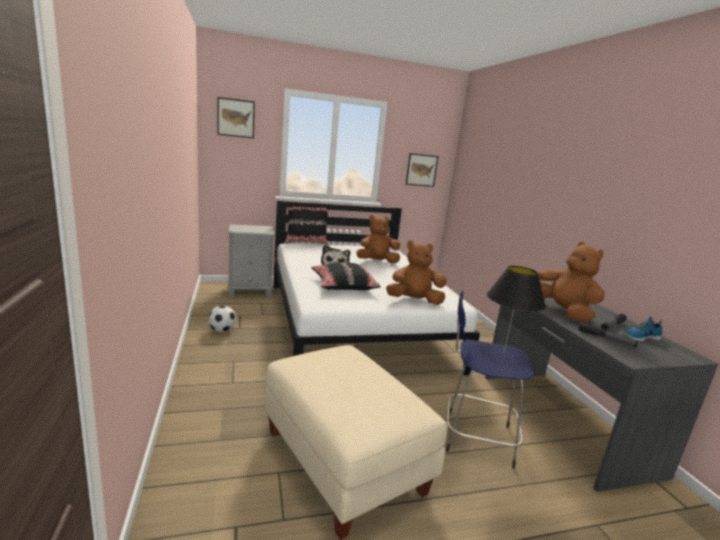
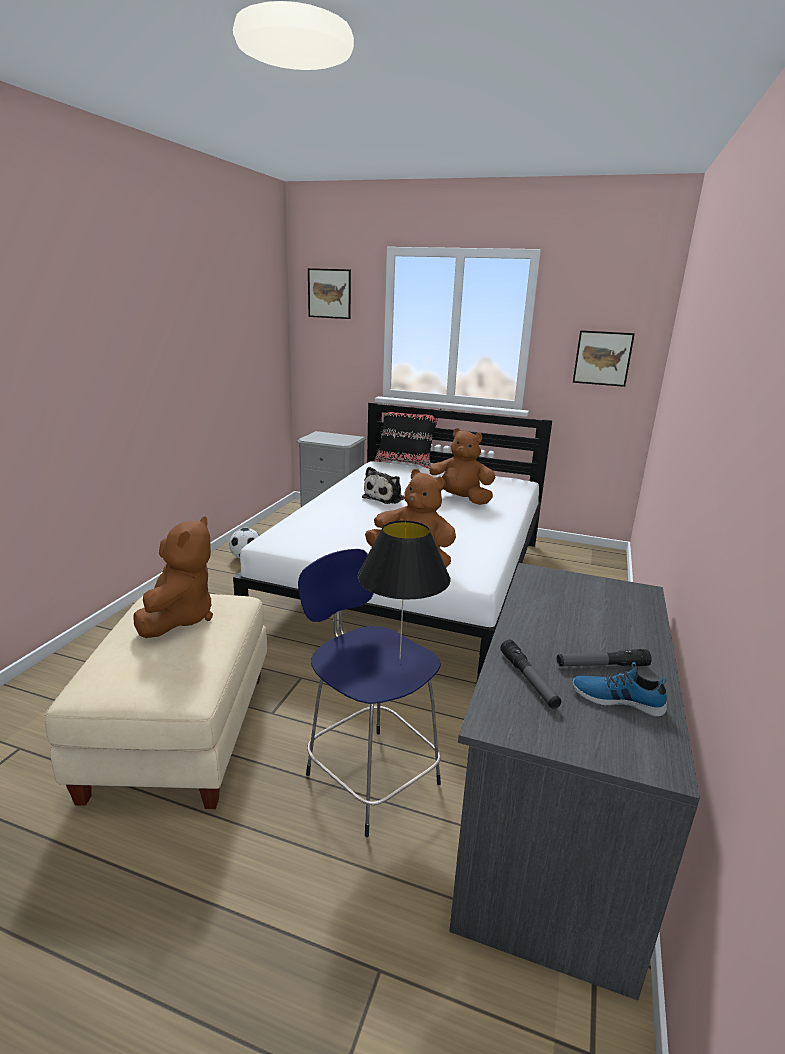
camera: 35 degrees right, 5 degrees up
(343, 285) = (351, 523): black pillow -> none
(562, 312) = (548, 621): brown plush toy -> brown plush toy (179, 618)

